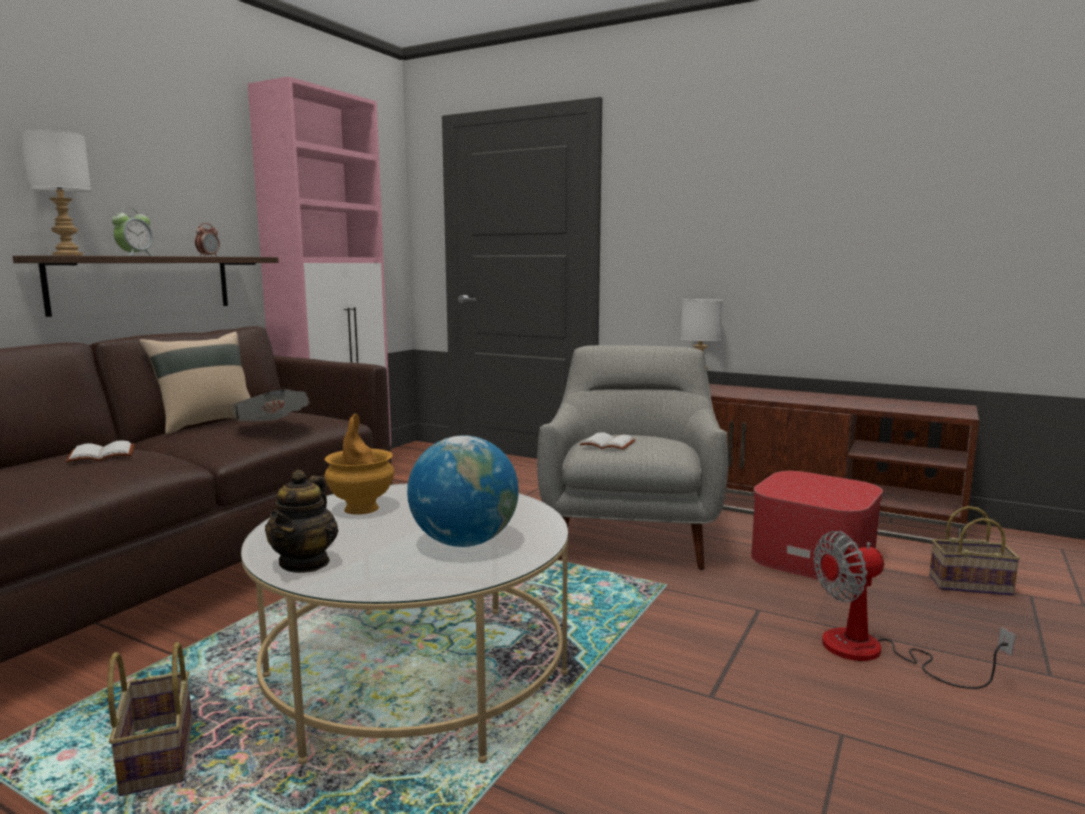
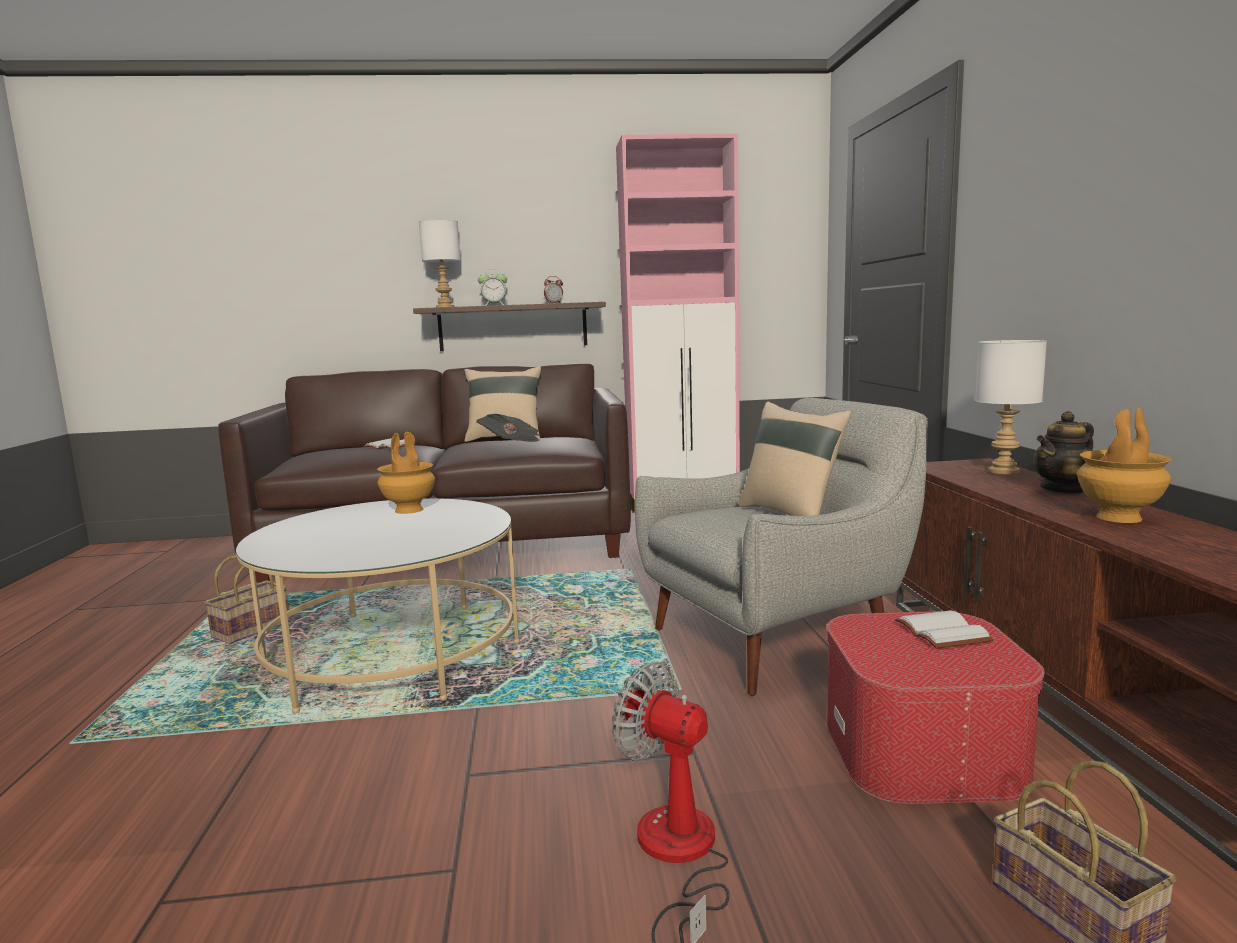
camera: 55 degrees right, 0 degrees up
(305, 563) = (291, 528): teapot -> teapot (1062, 489)
(464, 542) = (365, 544): globe -> none
(606, 444) = (711, 513): white book -> white book (939, 632)
(641, 434) = (791, 514): none -> beige pillow
(821, 398) = (1118, 518): none -> brown vase

